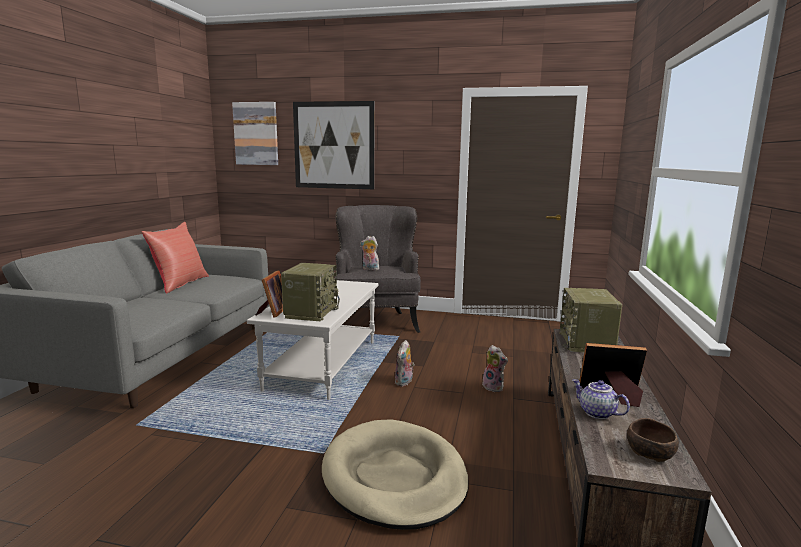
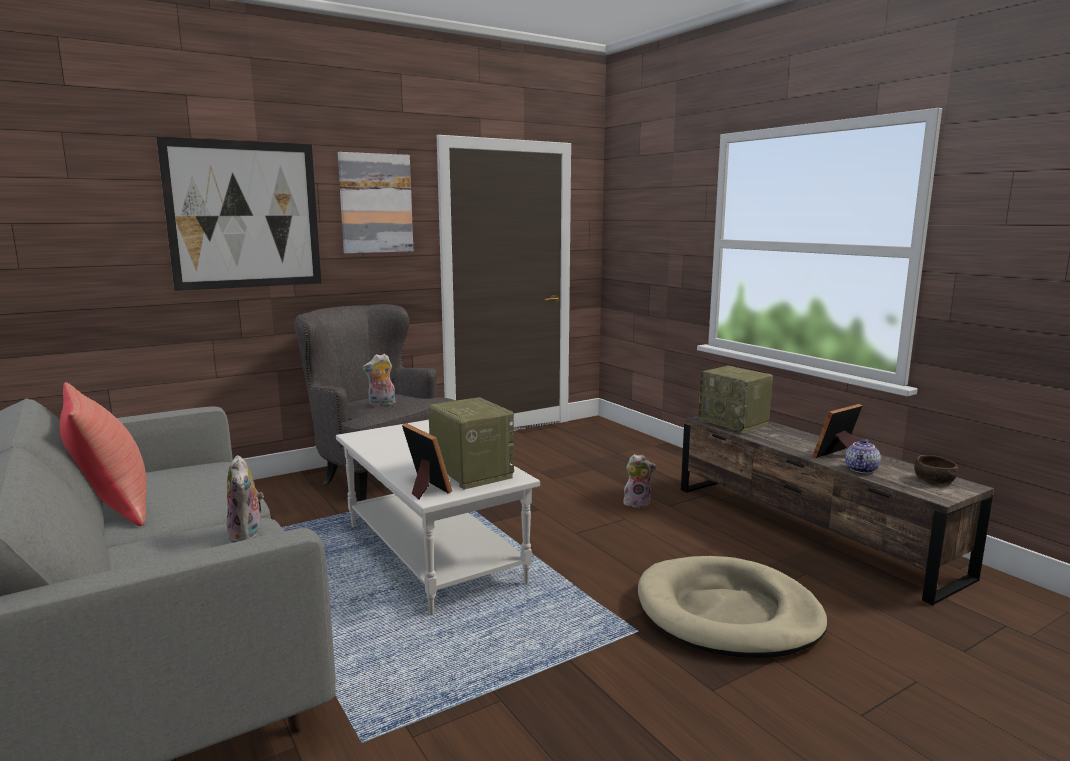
camera: 45 degrees left, 0 degrees up
(256, 134) = (72, 194): picture -> picture (375, 203)
(404, 382) = (558, 533): plush toy -> plush toy (247, 535)
(596, 413) = (862, 470): teapot -> teapot turned 60 degrees counterclockwise

